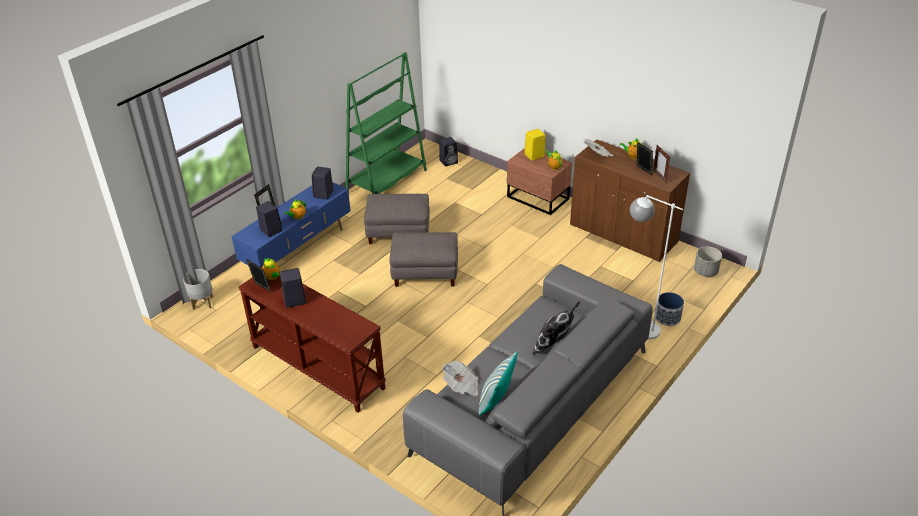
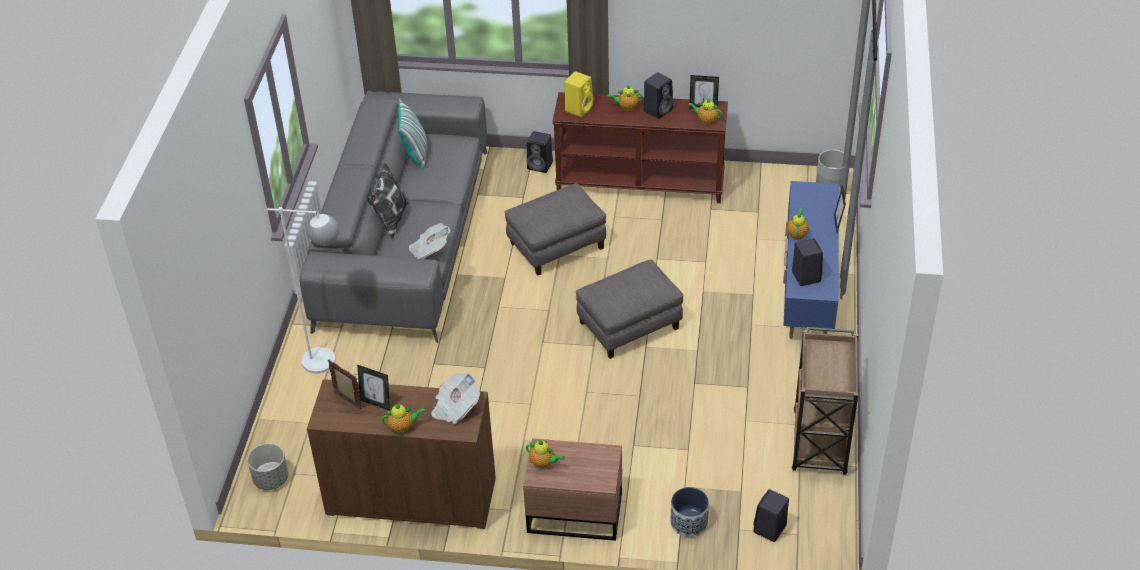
camera: 150 degrees right, 5 degrees up
(270, 230) = (805, 206): black speaker -> black speaker (541, 165)
(314, 313) = (626, 107): none -> teapot
(387, 181) = (819, 444): green bookcase -> brown cart
(398, 232) = (717, 366): grey ottoman -> grey ottoman (556, 245)
(461, 386) = (455, 151): newspaper -> newspaper (429, 249)
(534, 156) = (589, 473): yellow speaker -> yellow speaker (579, 108)
(668, 318) = (299, 388): planter -> planter (688, 522)

